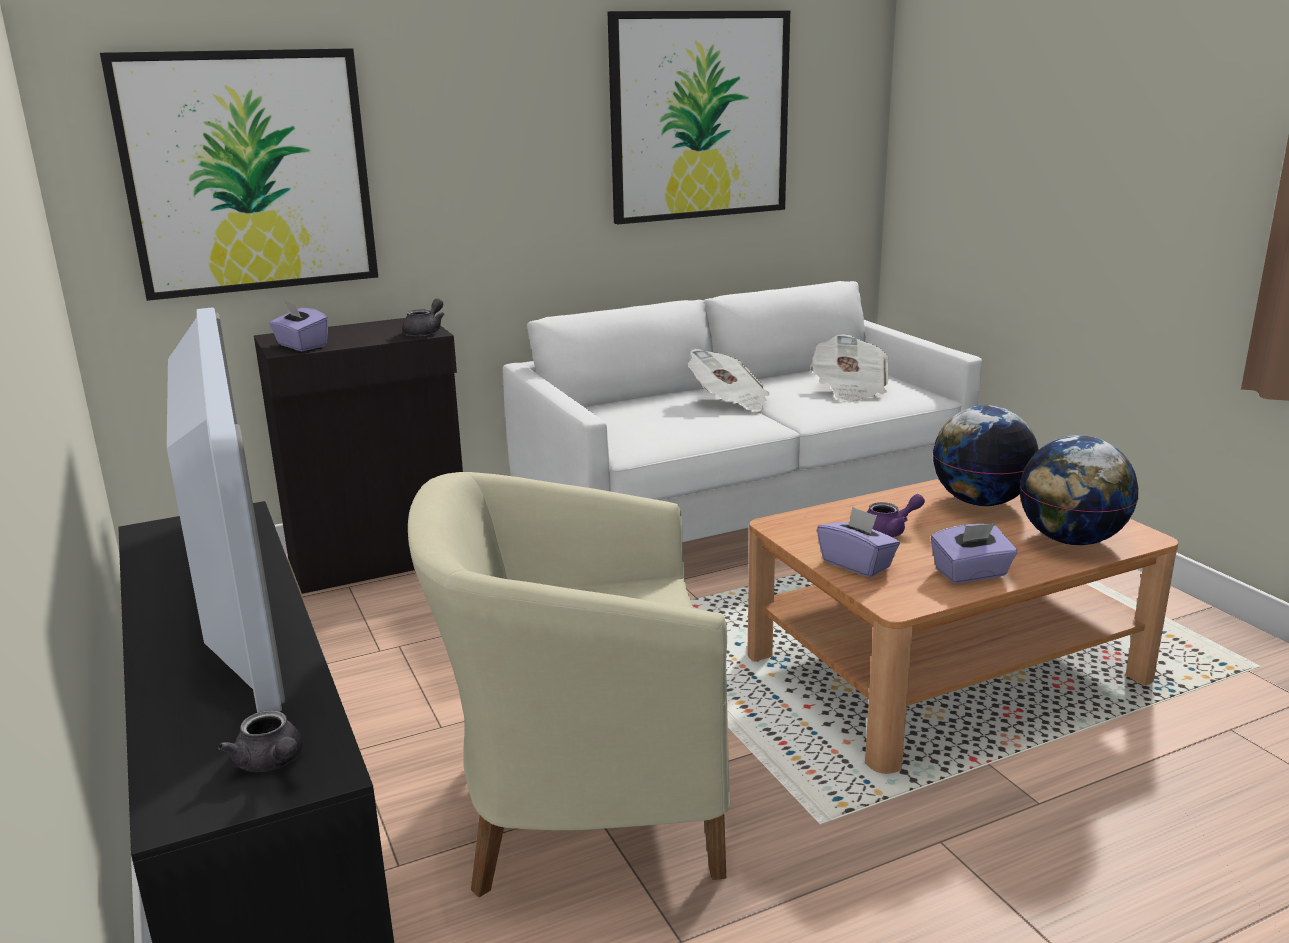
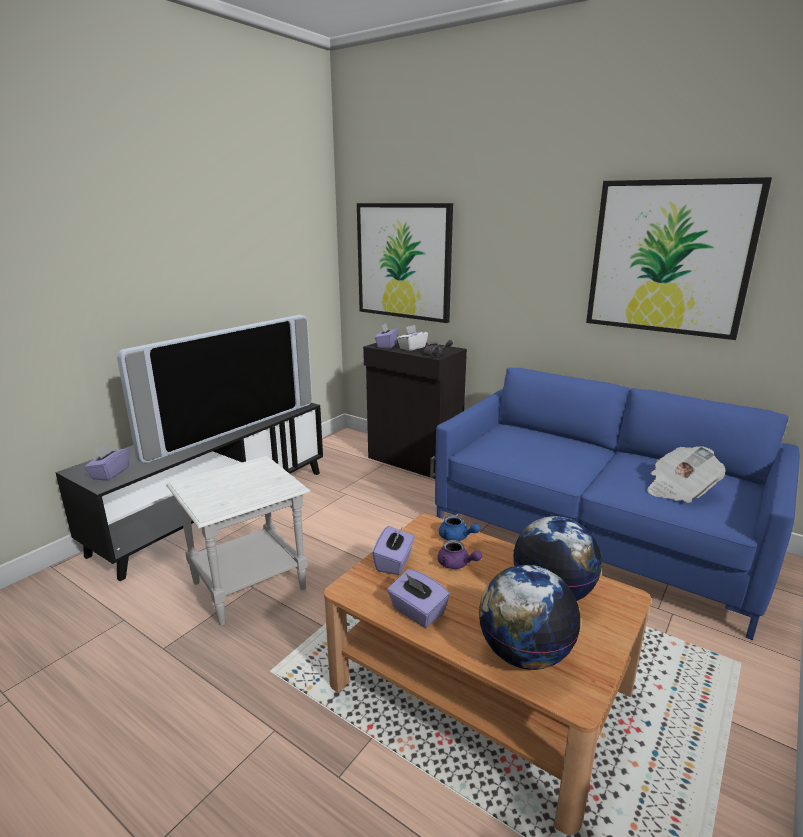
camera: 60 degrees right, 0 degrees up
(271, 763) = (110, 473): grey teapot -> purple tissue box
(352, 336) = (412, 348): none -> white tissue box
(581, 806) = (250, 585): beige armchair -> white side table
(729, 402) = (586, 458): newspaper -> none
(740, 511) = (595, 537): white sofa -> blue sofa
(829, 517) = (456, 537): none -> blue teapot

